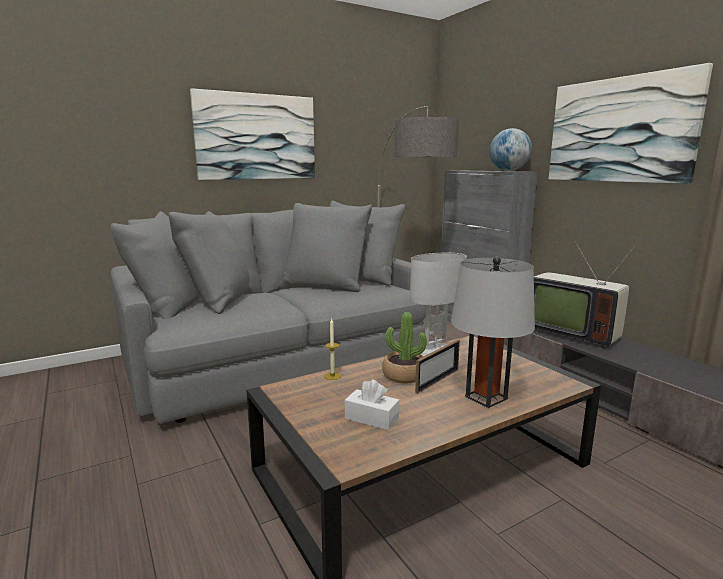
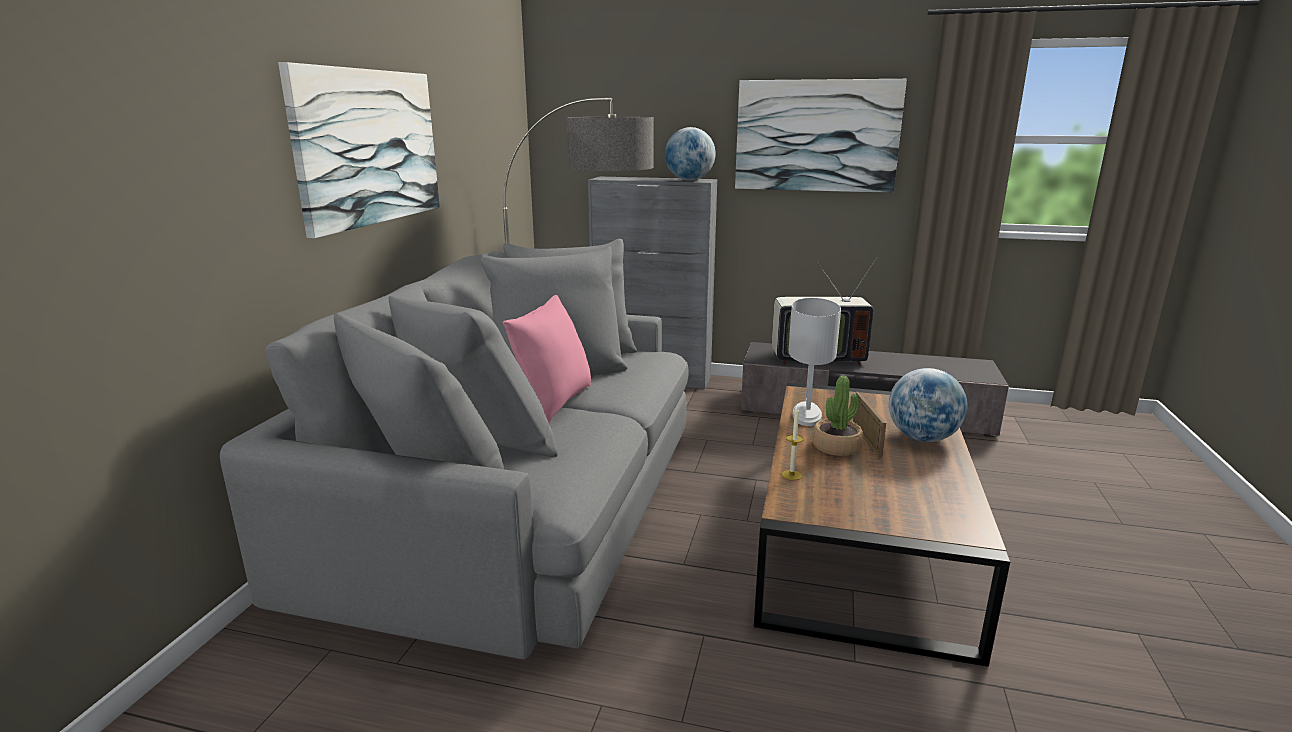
camera: 45 degrees left, 5 degrees up
(280, 295) = (553, 404): none -> pink pillow
(371, 418) = (907, 494): white tissue box -> none
(486, 397) = (922, 438): grey table lamp -> globe

